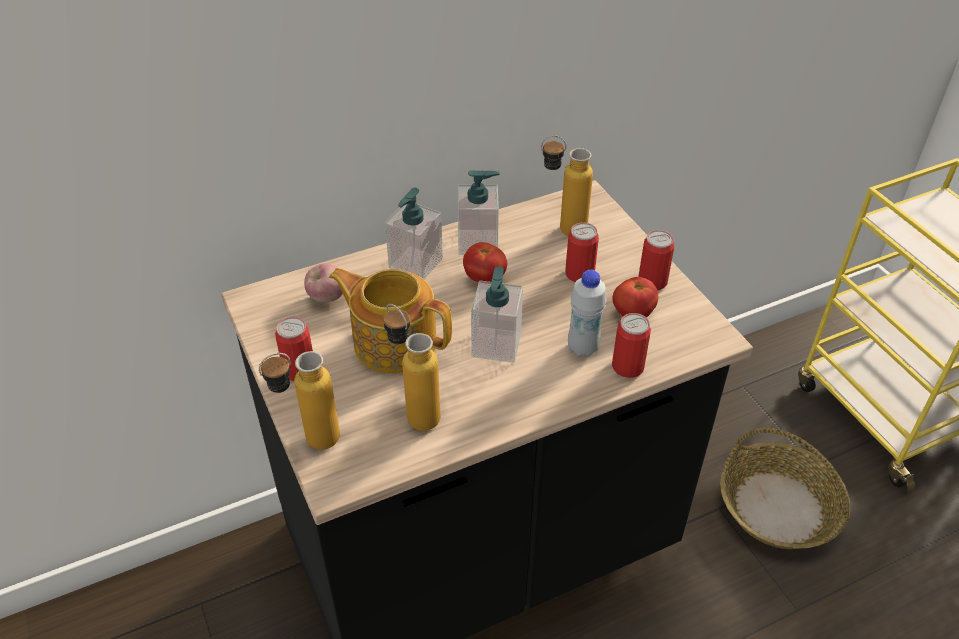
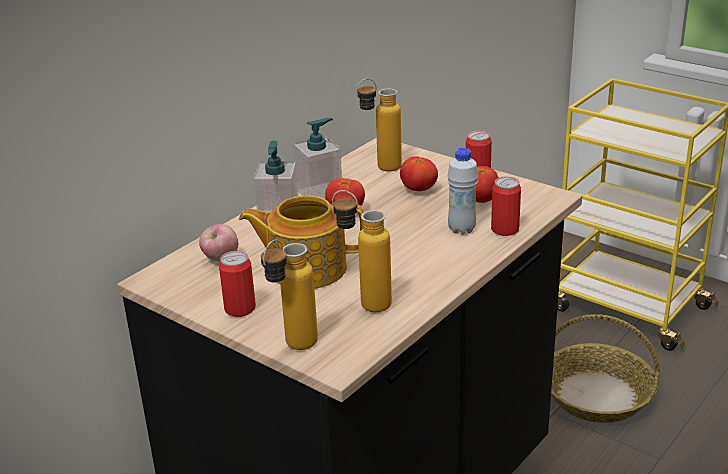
camera: 25 degrees left, 15 degrees down
(496, 345) = (392, 246): soap dispenser -> none
(579, 274) = (418, 190): can -> tomato

